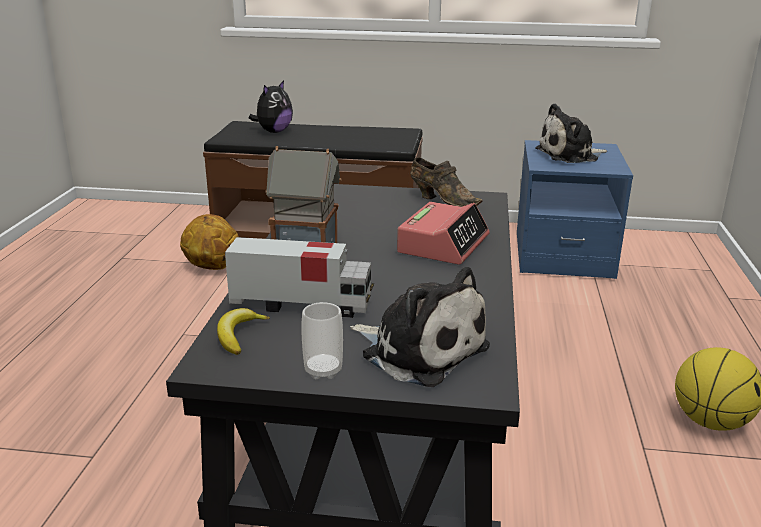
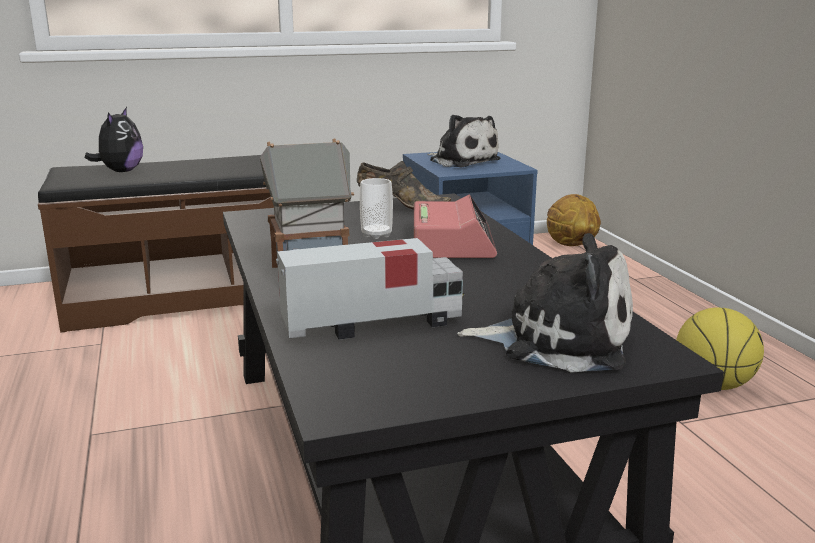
camera: 25 degrees left, 5 degrees down
(212, 267) = (73, 351): basketball -> basketball (570, 245)
(239, 335) = (337, 370): banana -> none
(323, 371) = (483, 382): cup -> cup (376, 235)
(570, 155) = (462, 161): plush toy -> plush toy turned 90 degrees counterclockwise

